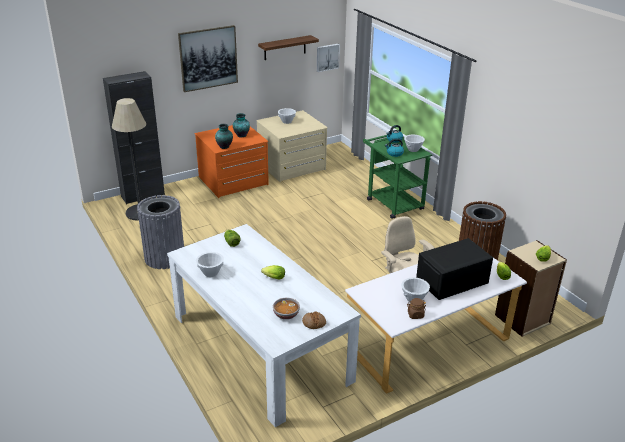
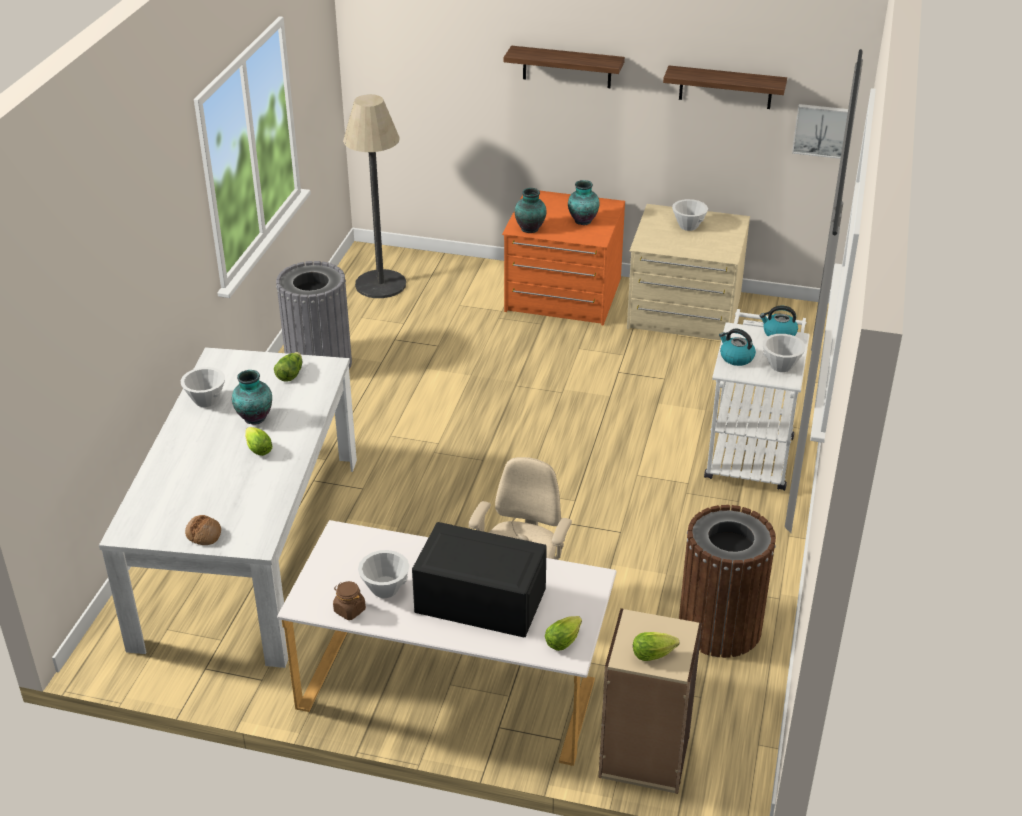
camera: 45 degrees right, 5 degrees up
(143, 195) = (416, 260): black cabinet -> none
(208, 58) = (567, 67): picture -> shelf
(248, 267) = (254, 418): none -> vase
(286, 315) = (193, 504): bowl -> none
(391, 202) = (750, 451): green cart -> white cart

